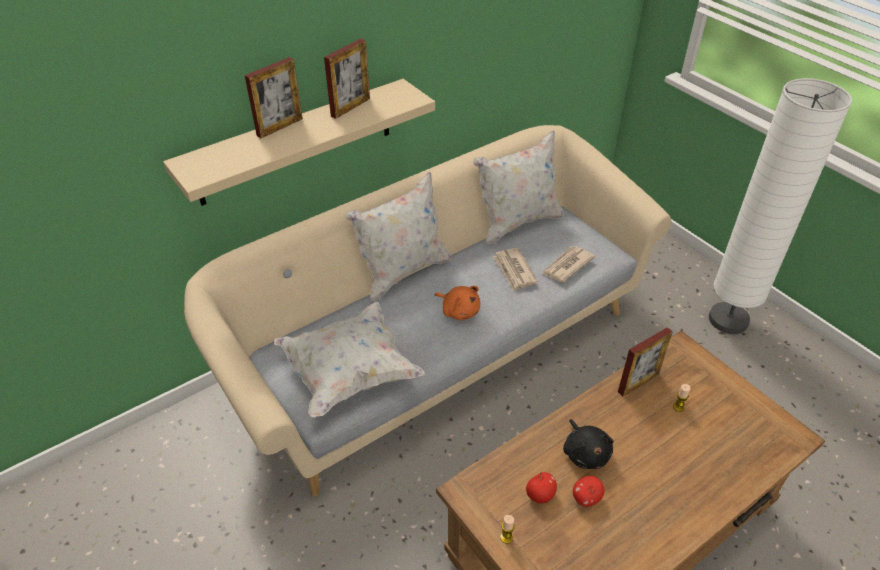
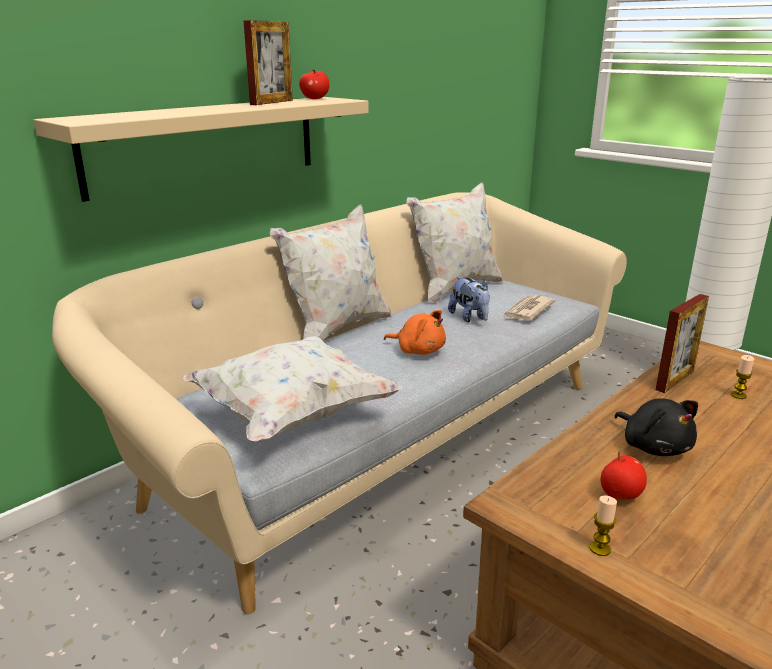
camera: 10 degrees left, 20 degrees down
(280, 127) = (188, 108): picture frame -> none
(514, 271) = (470, 318): newspaper -> plush toy
(586, 498) = (686, 491): apple -> apple (314, 99)

